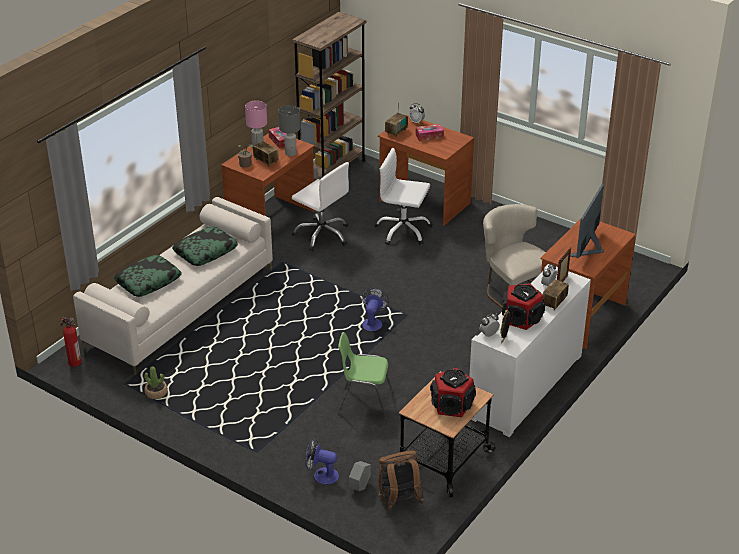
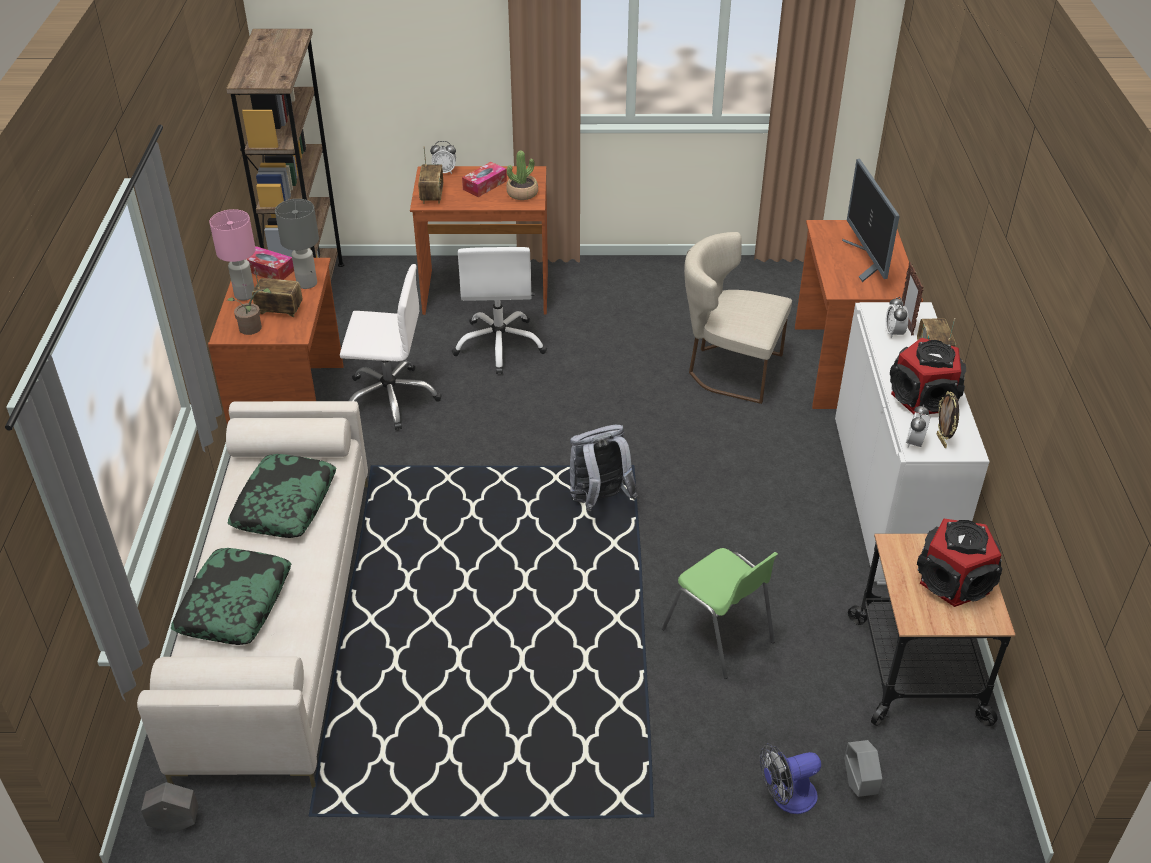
camera: 35 degrees left, 5 degrees up
(74, 362) = (176, 823): fire extinguisher -> grey planter
(156, 393) = (383, 801): potted plant -> potted plant (522, 193)
(364, 403) = (719, 636): green chair -> green chair turned 105 degrees counterclockwise
(373, 322) = (599, 500): fan -> grey backpack
(398, 502) = (934, 776): brown backpack -> none
(403, 231) = (500, 345): white office chair -> white office chair turned 75 degrees counterclockwise

